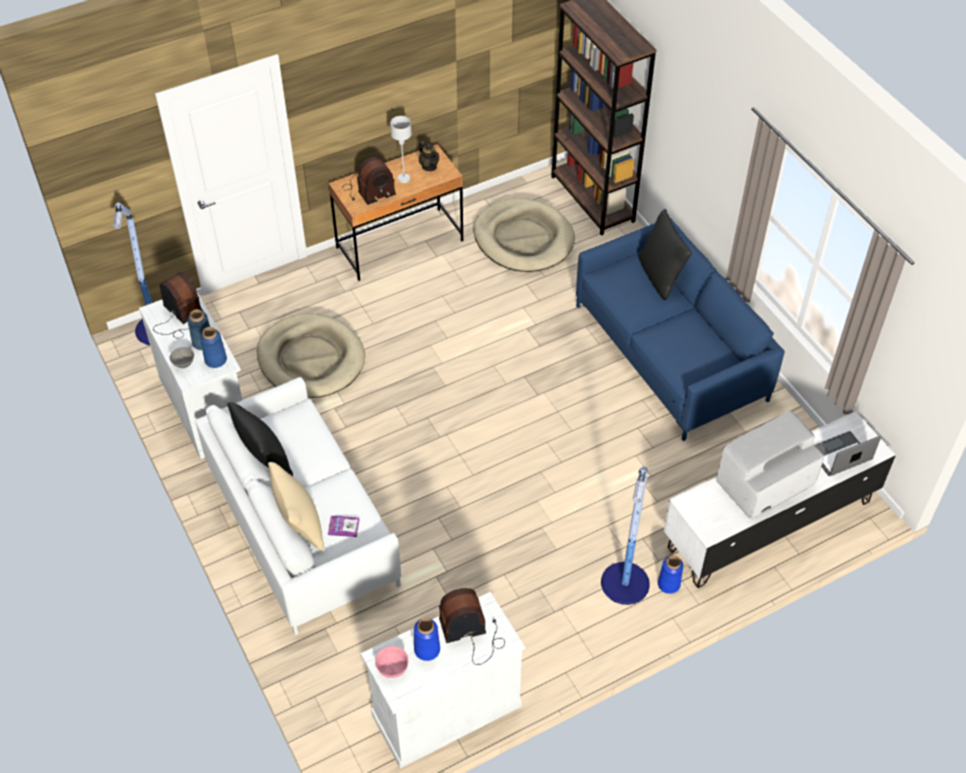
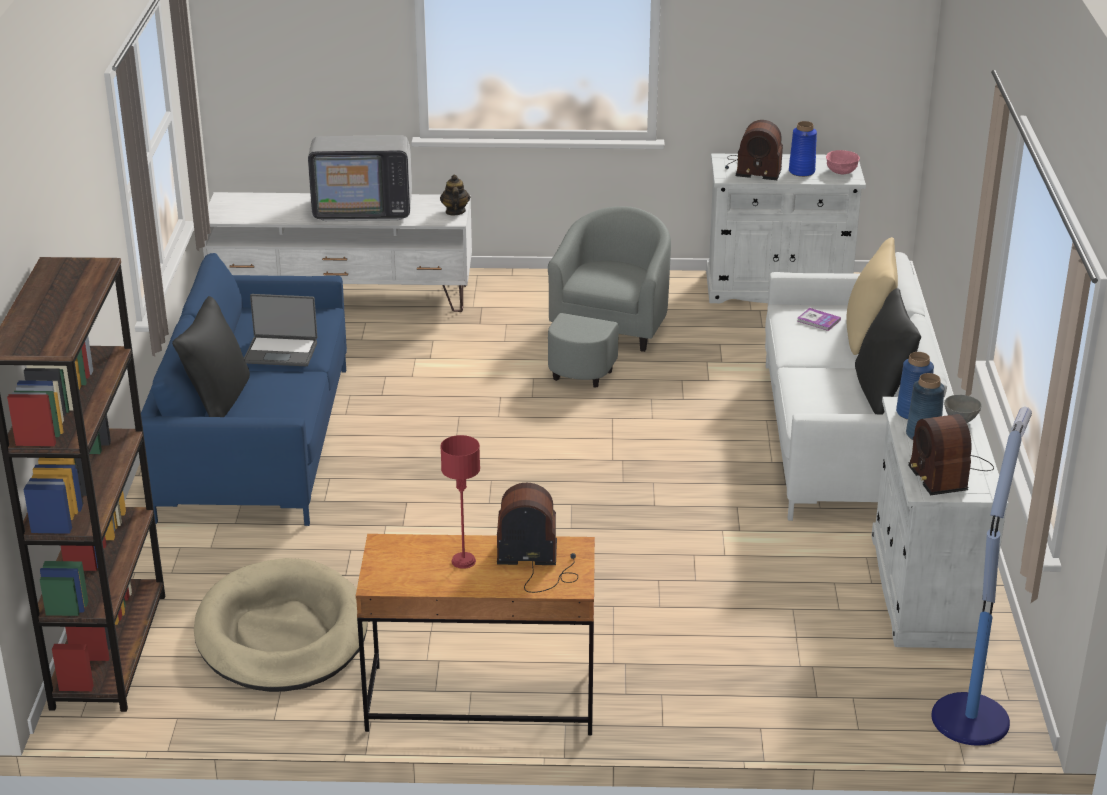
camera: 150 degrees left, 20 degrees down
(311, 359) = (737, 594): beige dog bed -> none
(403, 178) = (464, 561): grey table lamp -> red table lamp
(429, 166) = (405, 564): teapot -> teapot (455, 211)
(538, 564) = (605, 338): none -> grey armchair
(625, 585) = (533, 303): floor lamp -> none
(668, 584) = (490, 292): blue vase -> none
(840, 456) = (265, 204): laptop -> laptop (281, 352)

